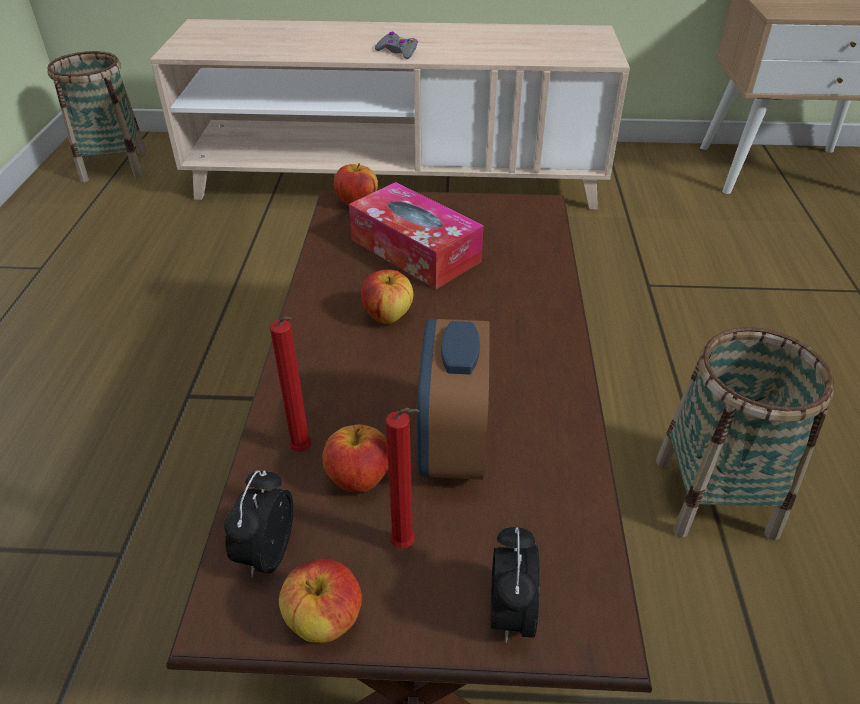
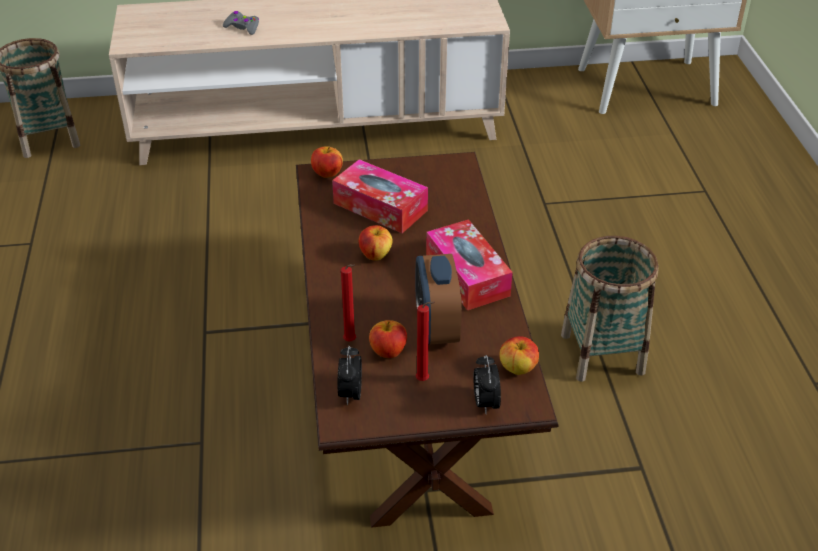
camera: 10 degrees left, 0 degrees up
(324, 620) = (392, 418): apple -> apple (518, 368)
(397, 52) = (318, 29): grey game controller -> grey game controller (242, 27)
(521, 362) = (467, 275): none -> tissue box

